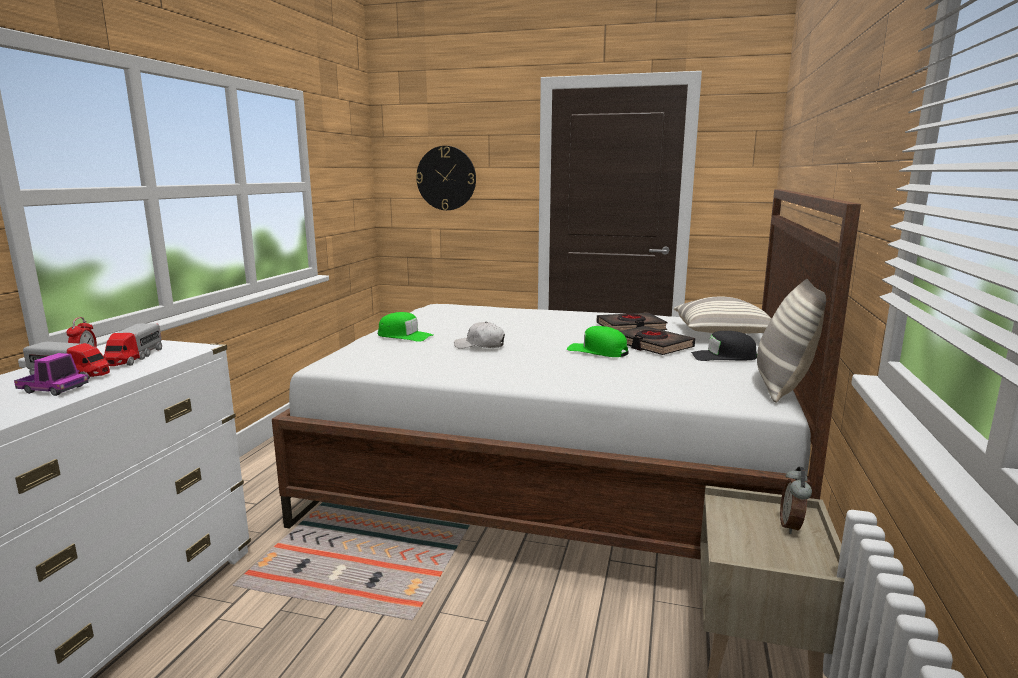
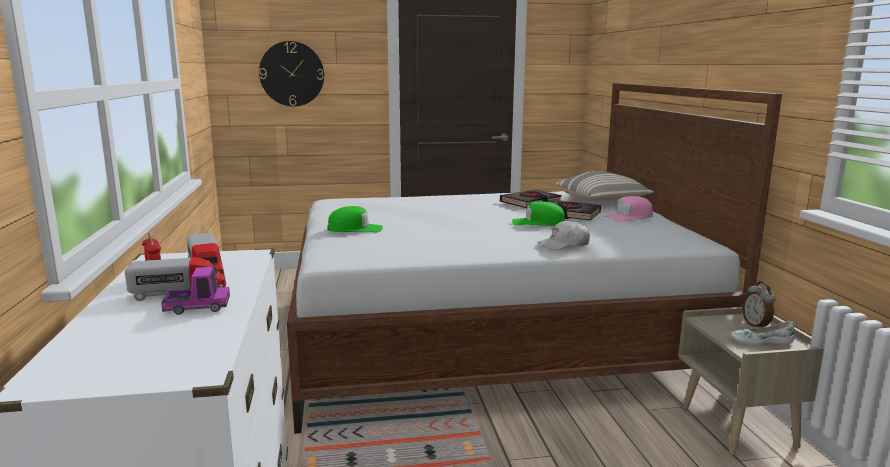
camera: 25 degrees left, 0 degrees up
(480, 345) = (438, 229): white cap -> white cap (564, 245)
(723, 357) = (629, 217): black cap -> pink cap
(769, 548) = (761, 341): none -> white shoe
(783, 386) = (695, 232): pillow -> none

